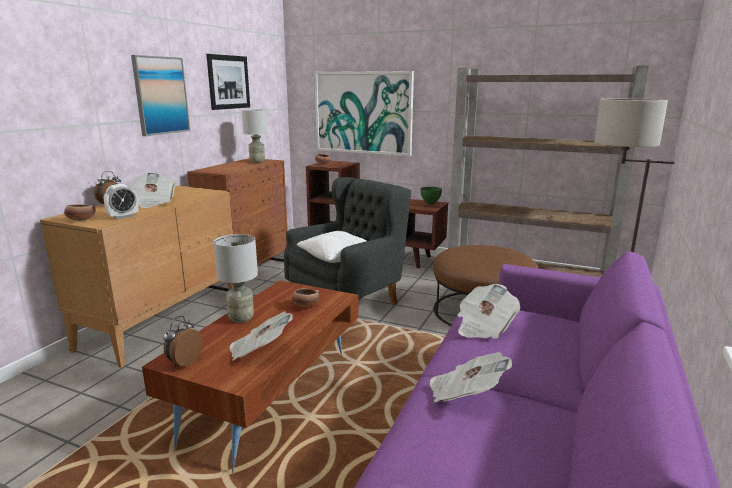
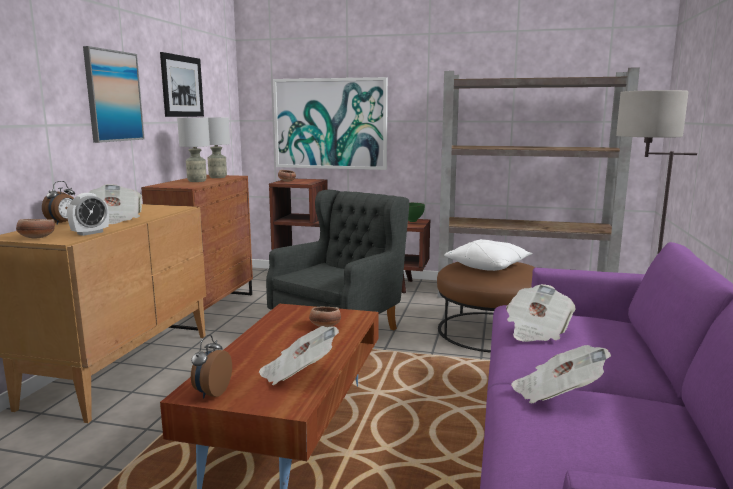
camera: 10 degrees left, 5 degrees down
(242, 318) = (256, 343): grey table lamp -> grey table lamp (197, 181)
(337, 256) = (333, 277): white pillow -> white pillow (488, 266)

